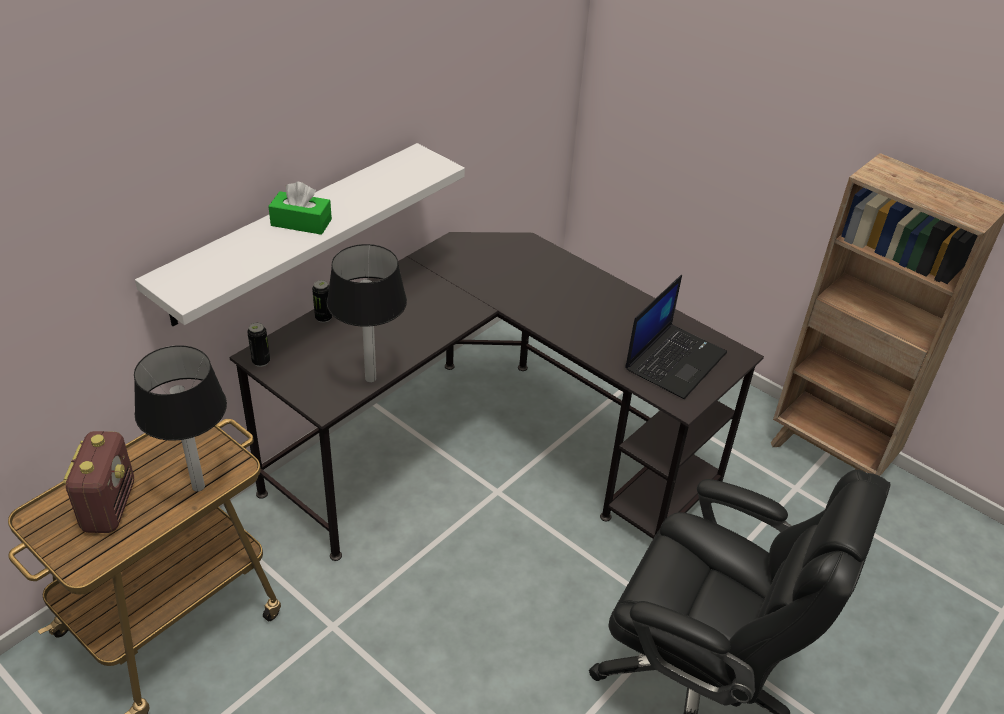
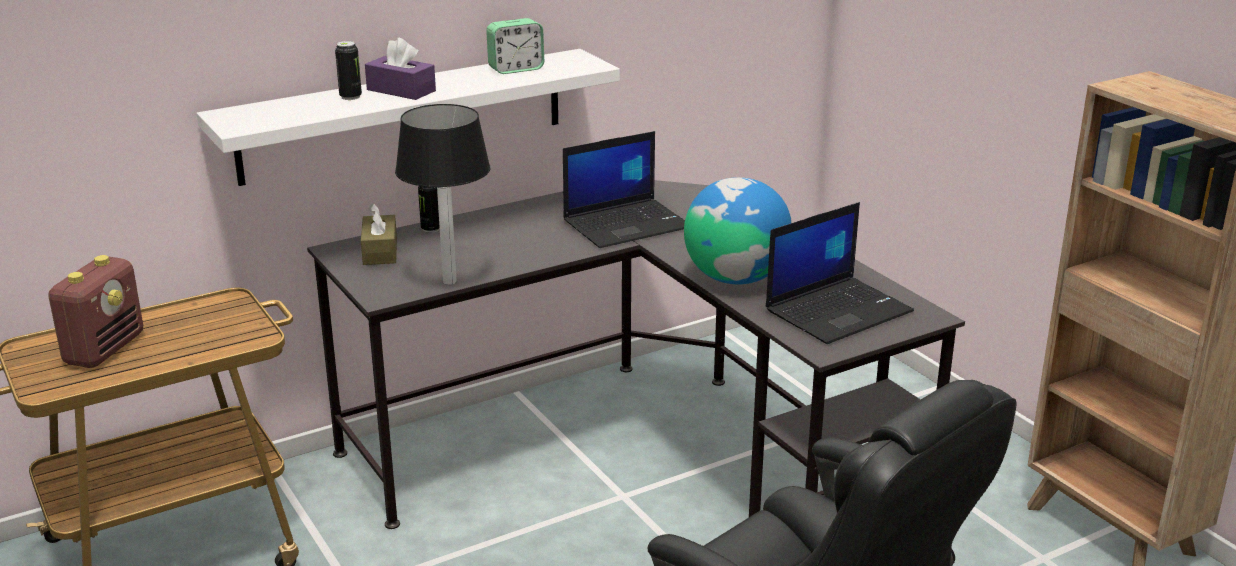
camera: 20 degrees right, 15 degrees down
(199, 487) = (207, 348): table lamp -> none
(261, 361) = (338, 254): can -> can (350, 97)
(295, 352) = (380, 251): none -> brown tissue box
(301, 222) = (401, 90): green tissue box -> purple tissue box
(381, 179) = (516, 69): none -> alarm clock
(477, 287) = (627, 224): none -> laptop
(586, 337) = (735, 278): none -> globe

